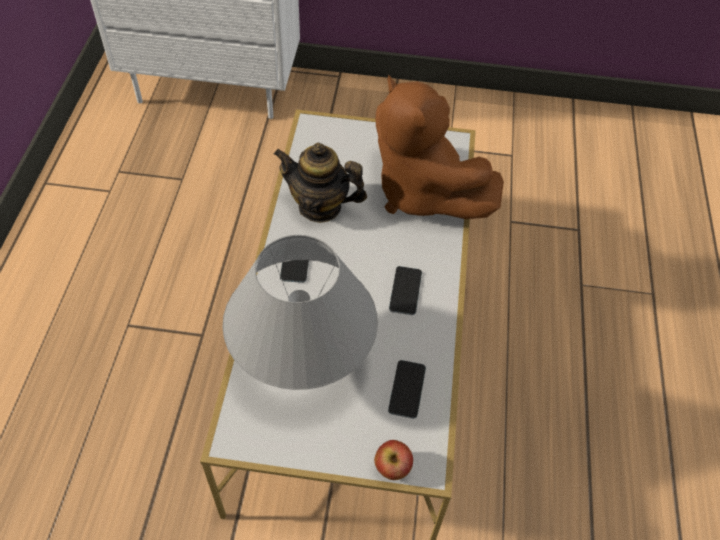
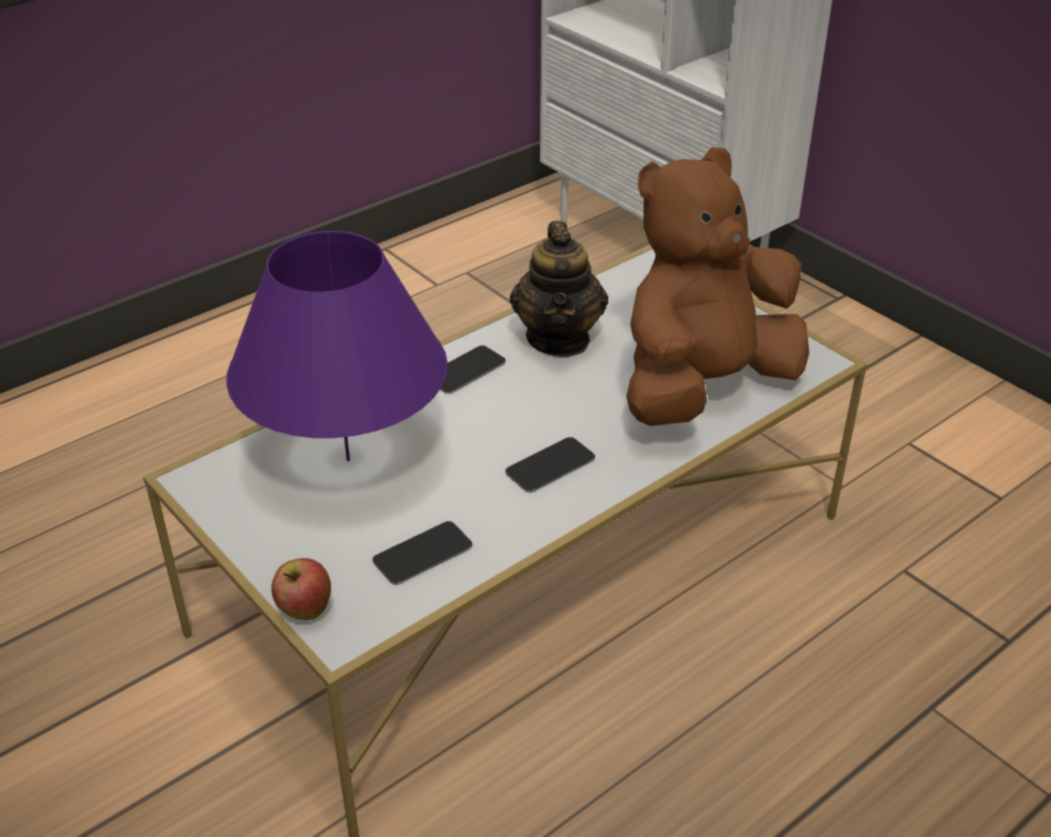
camera: 45 degrees right, 15 degrees down
(302, 362) = (348, 459): grey table lamp -> purple table lamp
(320, 206) = (559, 339): teapot -> teapot turned 150 degrees counterclockwise
(422, 192) = (703, 387): brown plush toy -> brown plush toy turned 45 degrees clockwise

